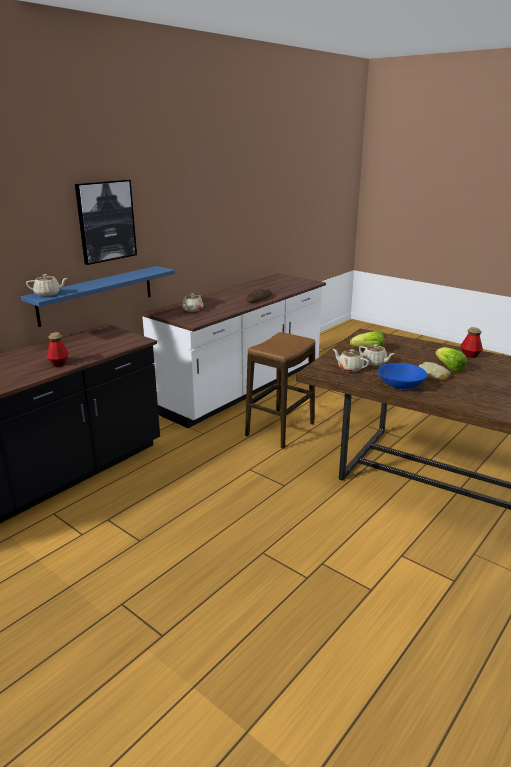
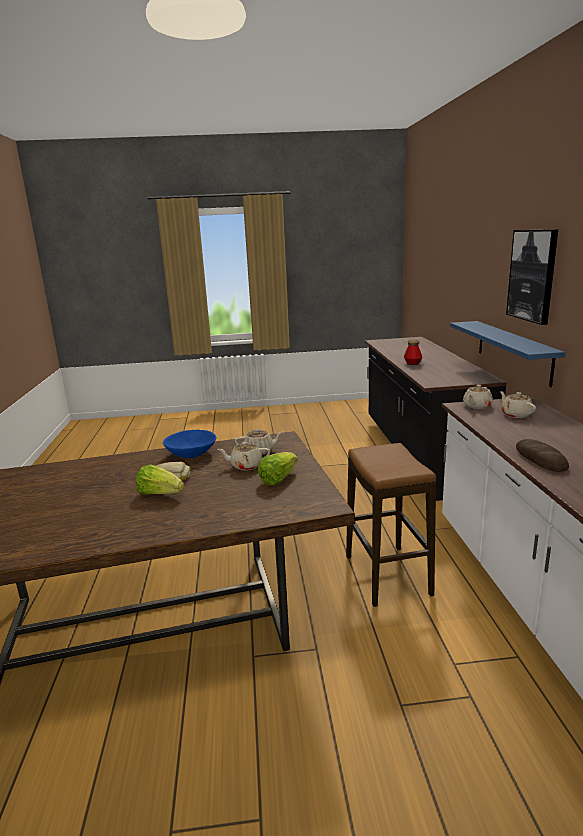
camera: 135 degrees right, 5 degrees down
(48, 294) = (471, 324): beige teapot -> beige teapot (476, 406)
(470, 355) = (145, 528): bottle -> none

